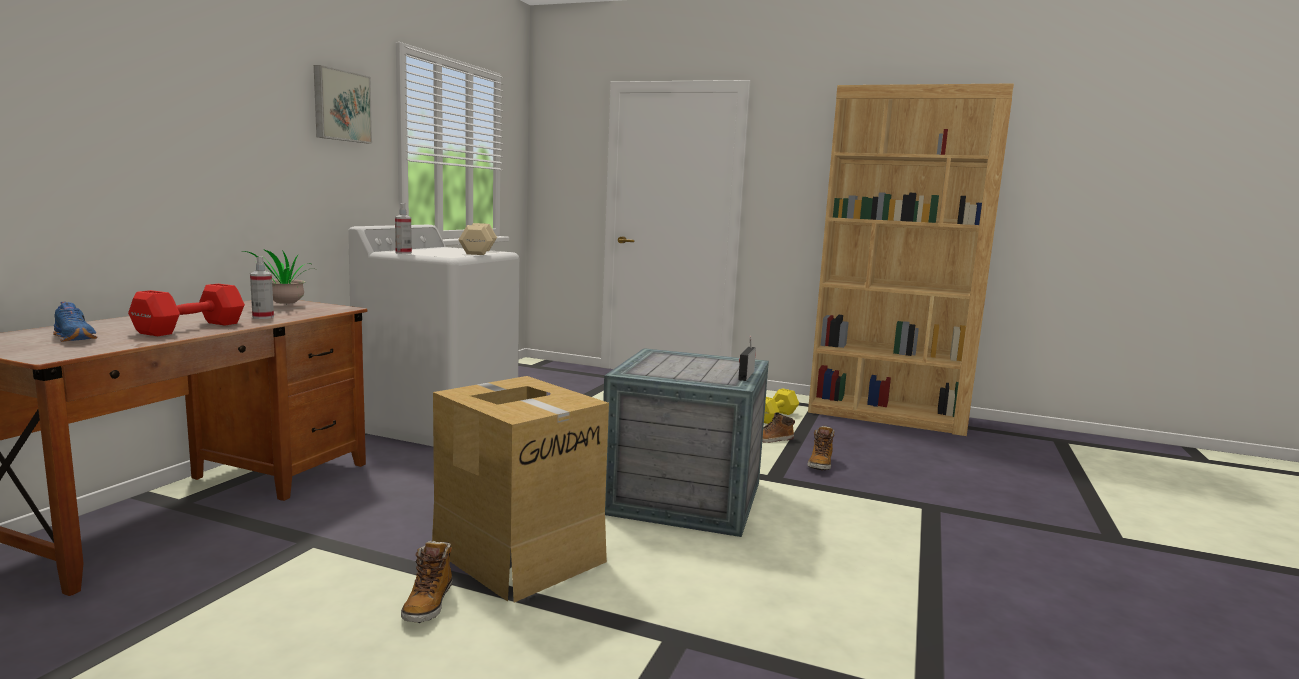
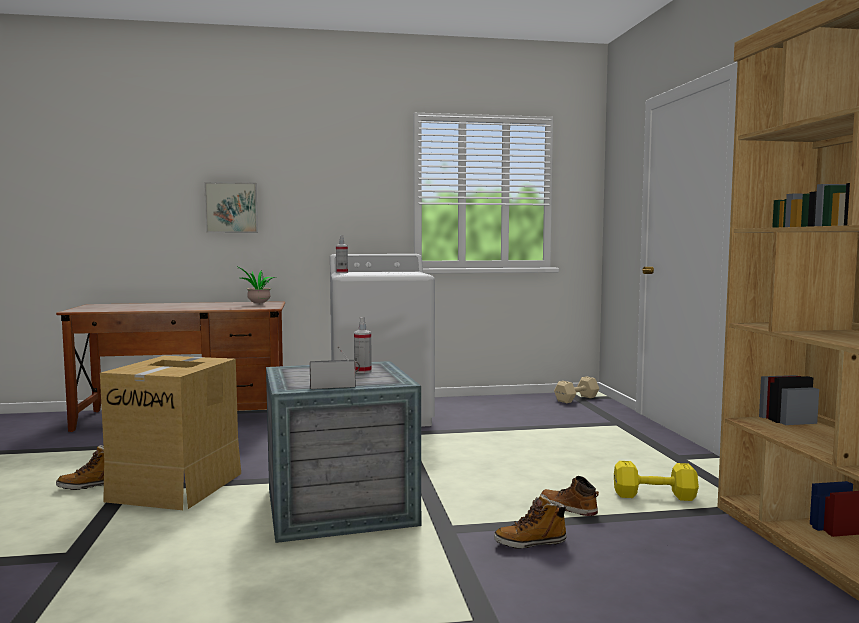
camera: 60 degrees right, 5 degrees down
(76, 338) = (117, 307): blue shoe -> none
(188, 328) = (162, 308): red dumbbell -> none
(263, 317) = (213, 307): spray bottle -> spray bottle (362, 371)
(341, 106) = (351, 169): picture -> picture (231, 207)
(477, 252) = (397, 274): beige dumbbell -> beige dumbbell (575, 399)

